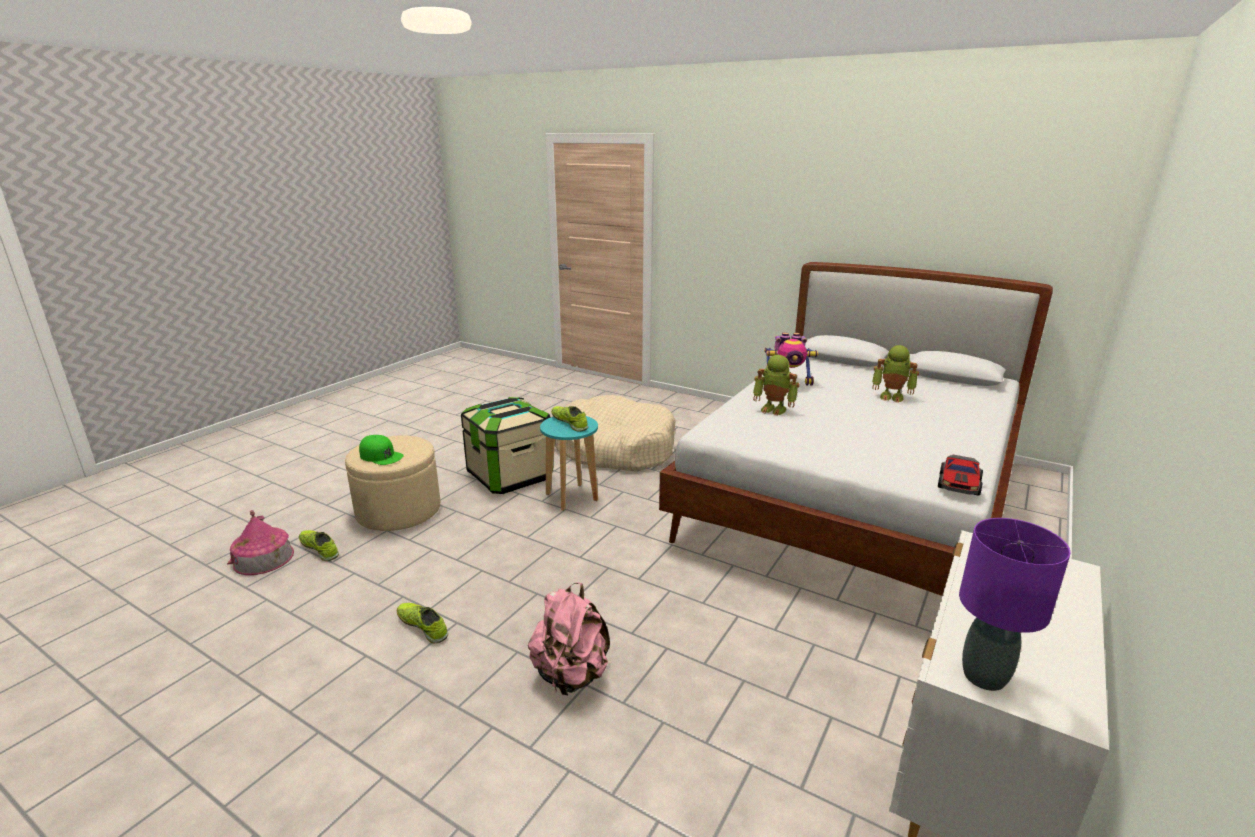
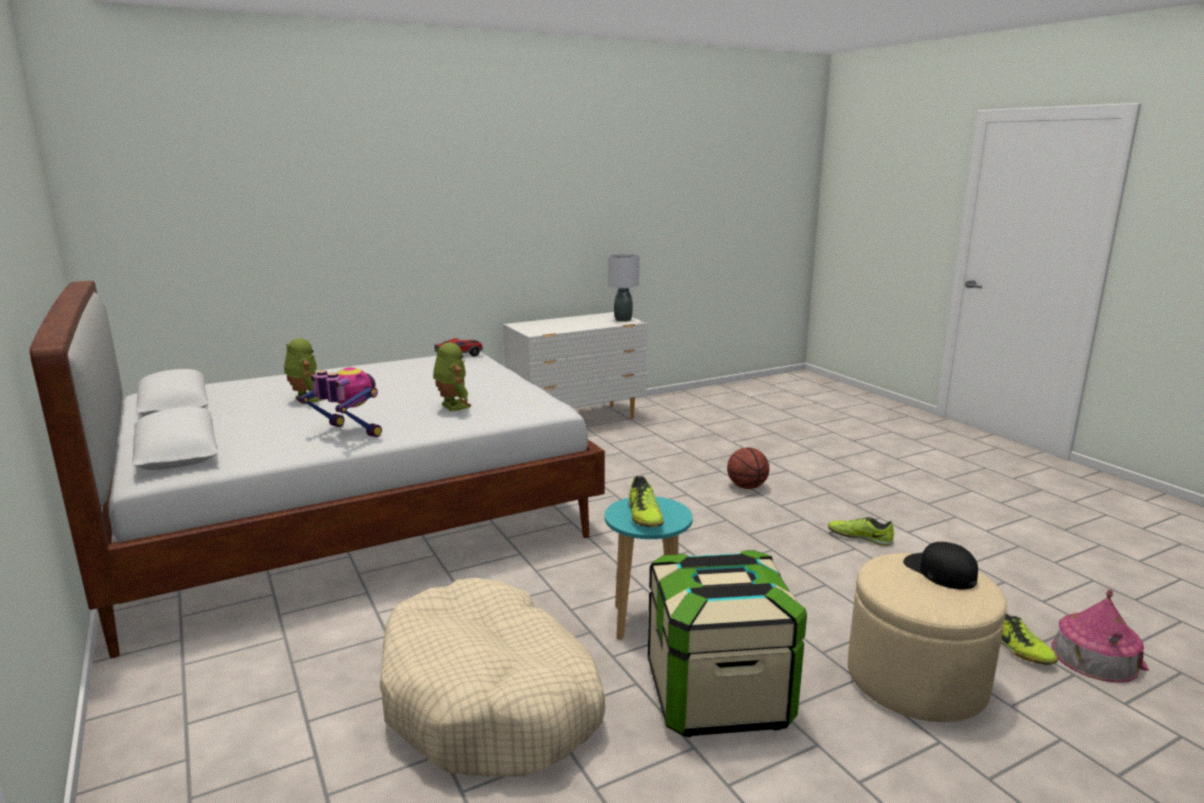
camera: 150 degrees left, 5 degrees down
(381, 456) = (939, 571): green cap -> black cap
(423, 626) = (859, 537): shoe -> shoe turned 135 degrees clockwise
(571, 675) = (746, 487): pink backpack -> basketball
(984, 676) = (622, 320): purple table lamp -> grey table lamp

